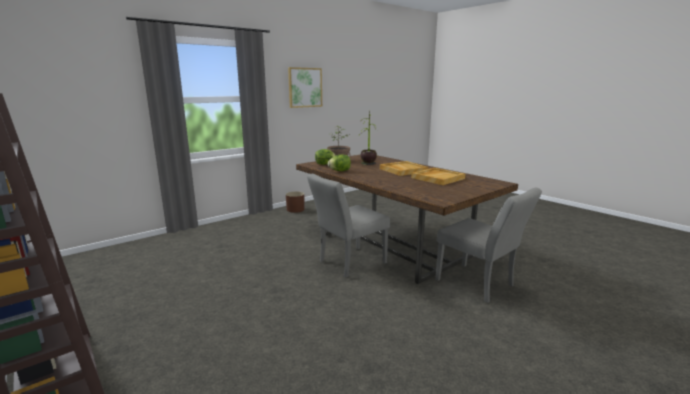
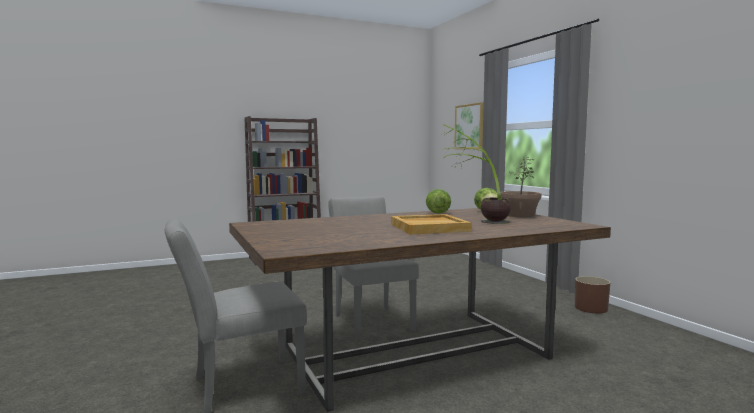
camera: 105 degrees right, 10 degrees down
(305, 87) = (670, 97): picture -> picture (469, 126)
(437, 178) = (358, 233): beige tray -> none

